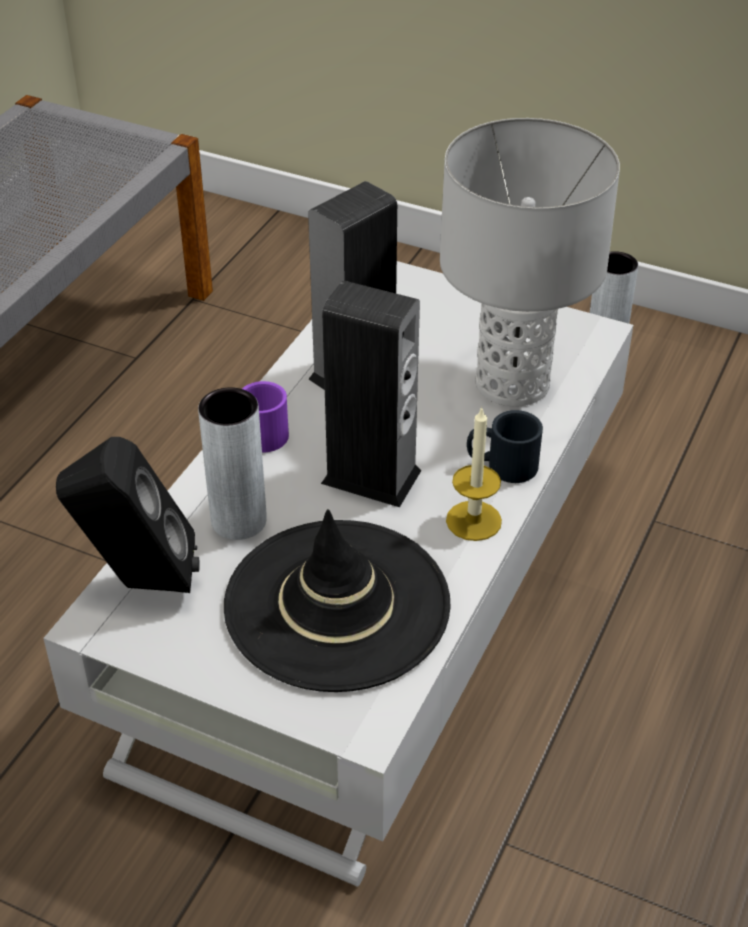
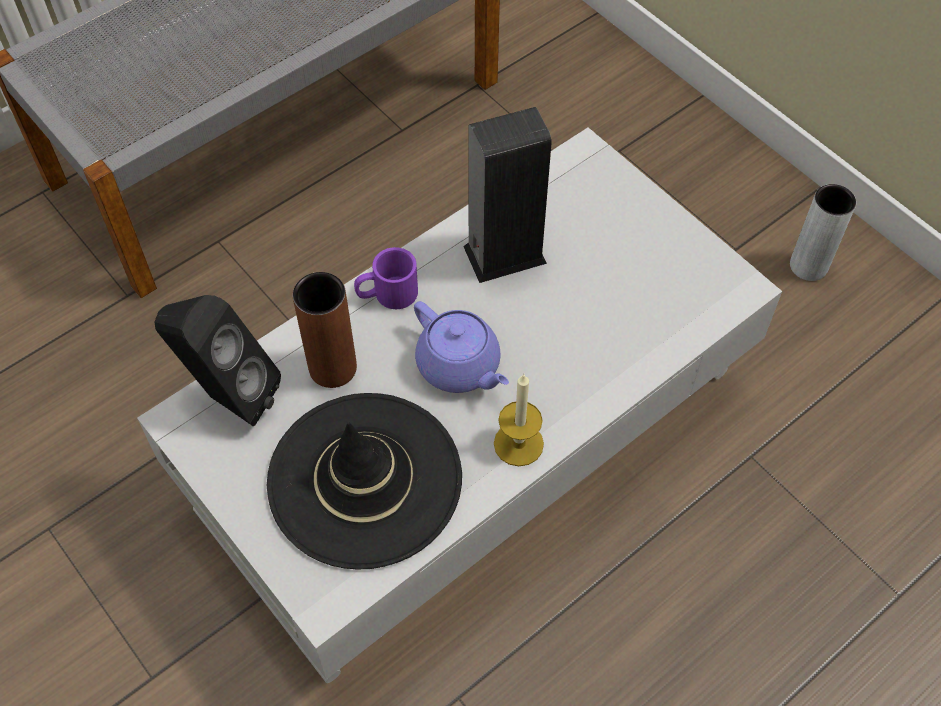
camera: 25 degrees right, 15 degrees up
(238, 521) = (332, 368): grey vase -> brown vase
(371, 477) = (459, 366): speaker -> purple teapot
(501, 465) = (574, 397): black mug -> none
(512, 384) = (632, 316): white table lamp -> none

